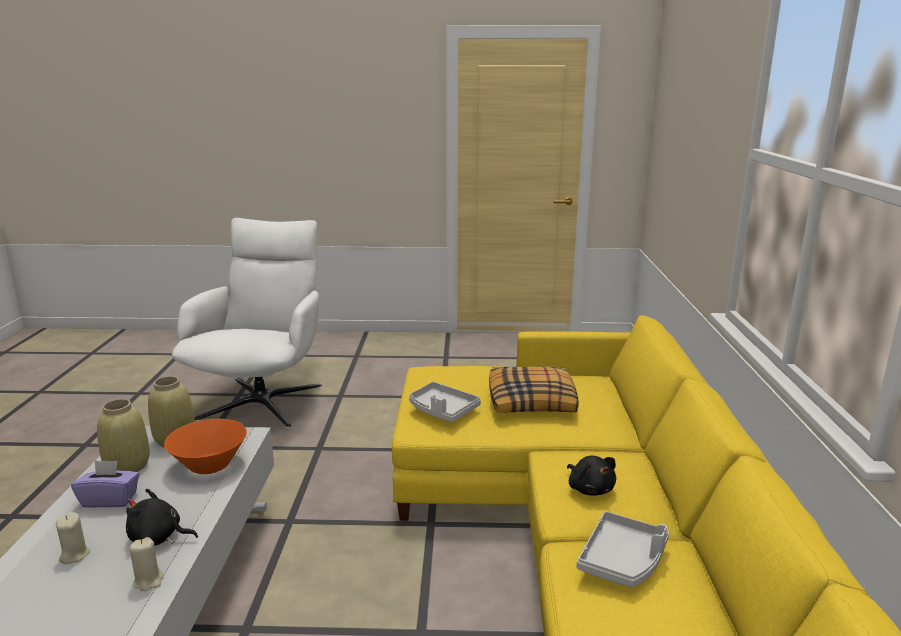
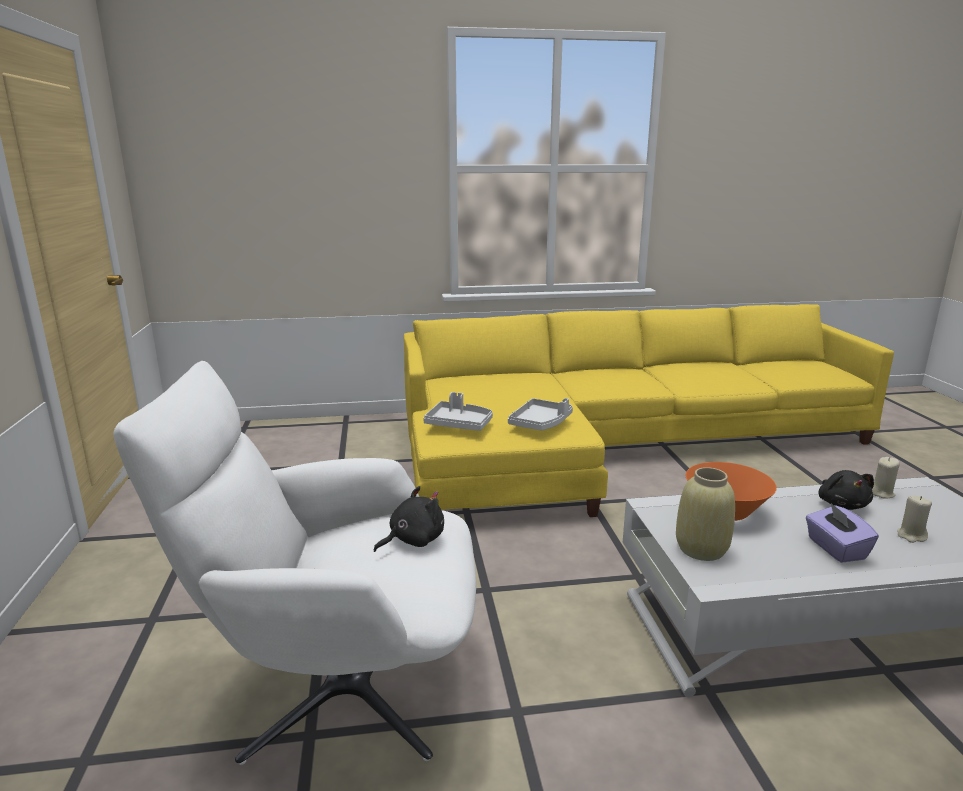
camera: 100 degrees left, 0 degrees up
(128, 466) = (779, 561): beige vase -> none
(532, 401) = (504, 394): pillow -> none
(590, 488) = (620, 381): black plush toy -> black plush toy (413, 540)
(623, 560) = (685, 375): grey tray -> grey tray (459, 424)

